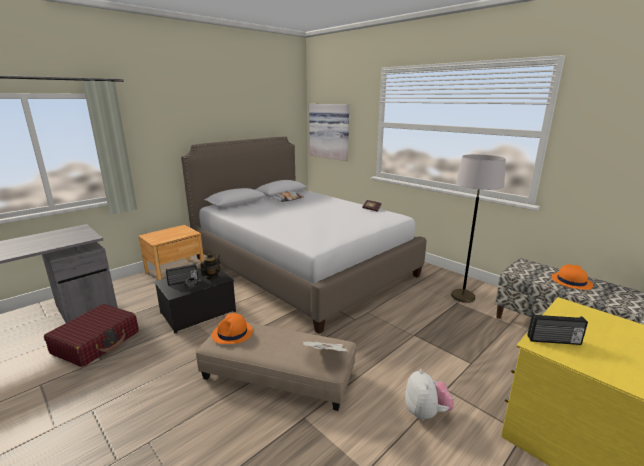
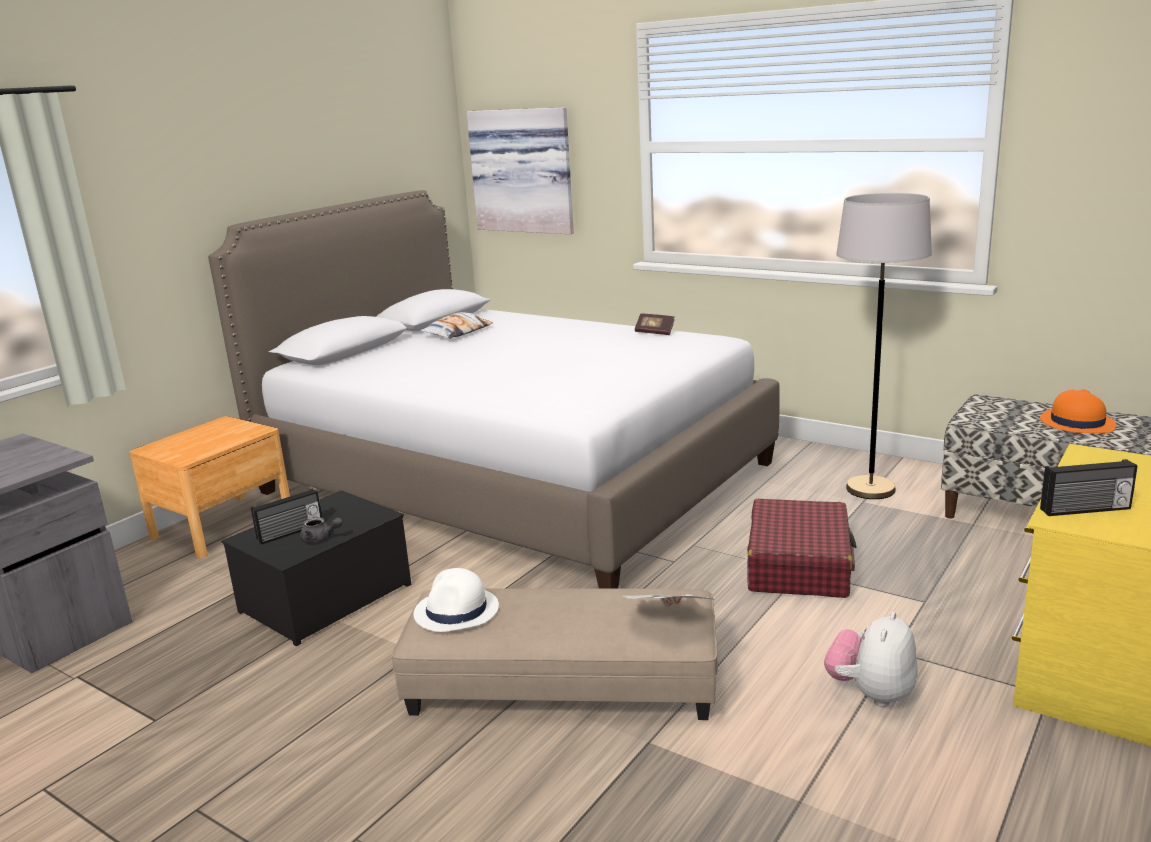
camera: 10 degrees left, 0 degrees up
(96, 342) = (124, 691): red suitcase -> red suitcase (799, 565)
(211, 277) = (350, 515): teapot -> none
(232, 333) = (457, 611): orange hat -> white hat
(426, 412) = (871, 693): plush toy -> plush toy turned 135 degrees counterclockwise

